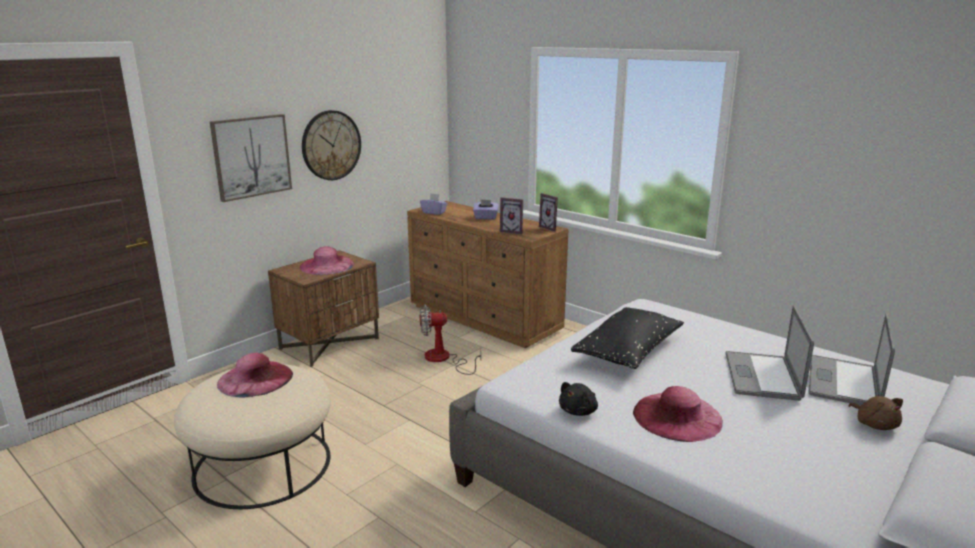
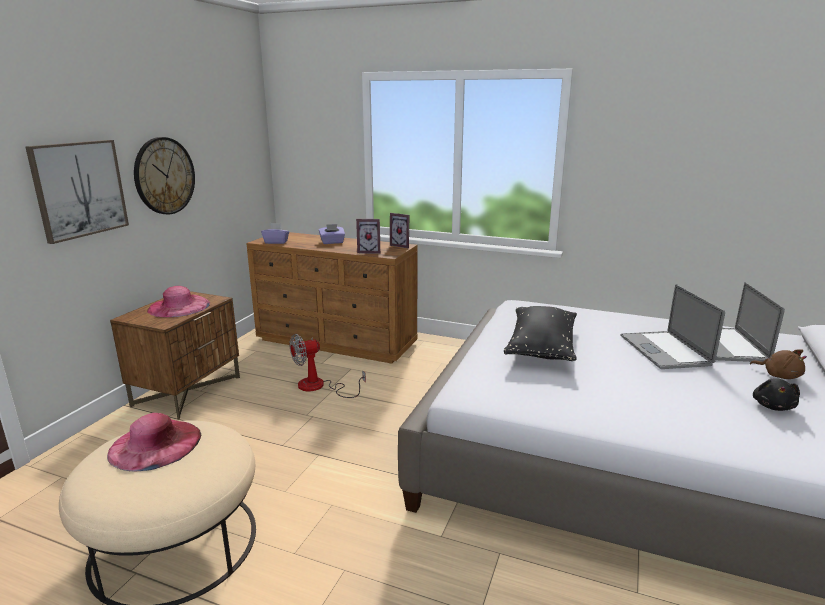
camera: 20 degrees left, 0 degrees up
(579, 411) = (547, 411): black plush toy -> black plush toy (773, 406)
(677, 416) = (634, 398): pink hat -> none

